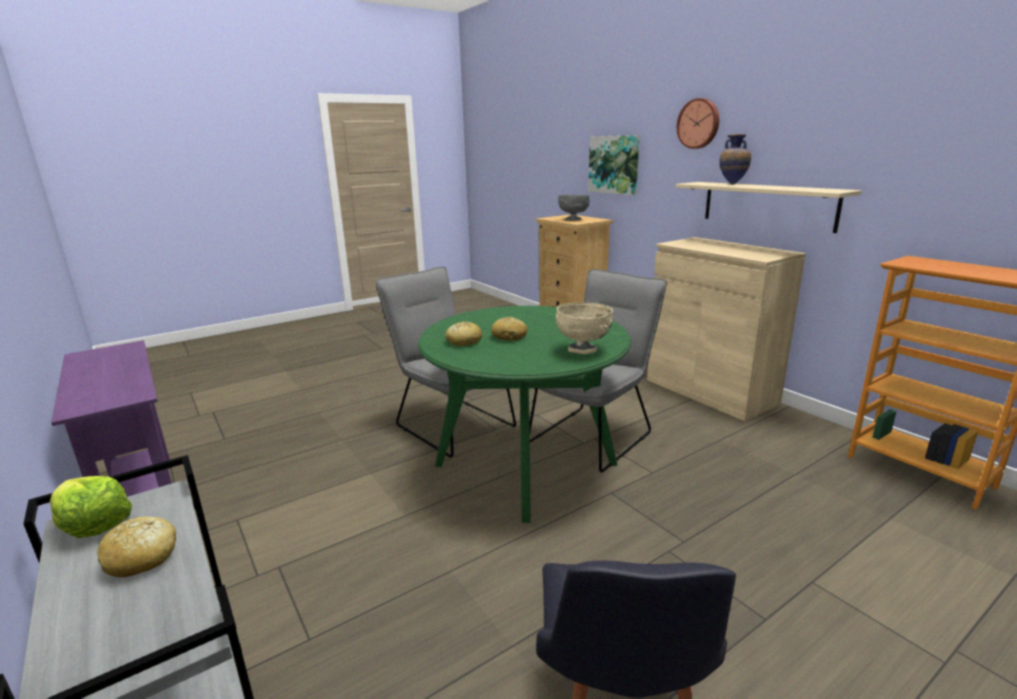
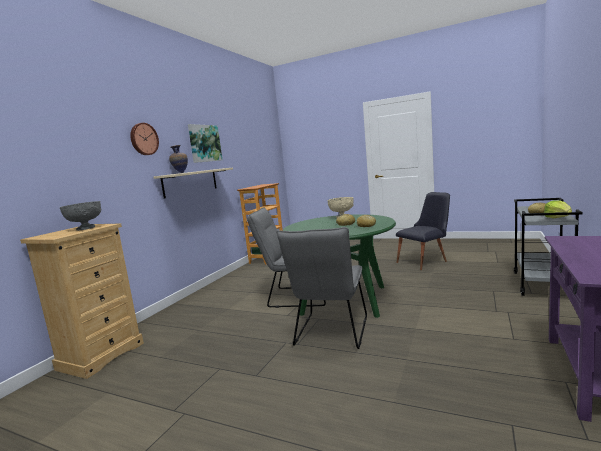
camera: 120 degrees left, 10 degrees down
(614, 164) = (73, 173): picture -> picture (204, 143)
(710, 391) = (215, 289): beige cabinet -> none

